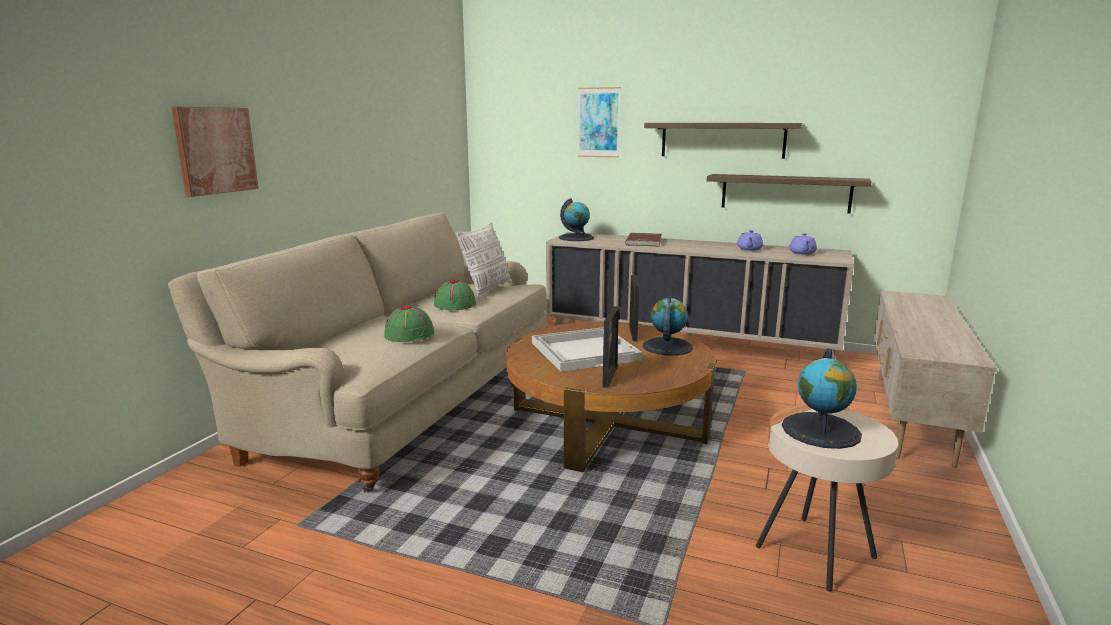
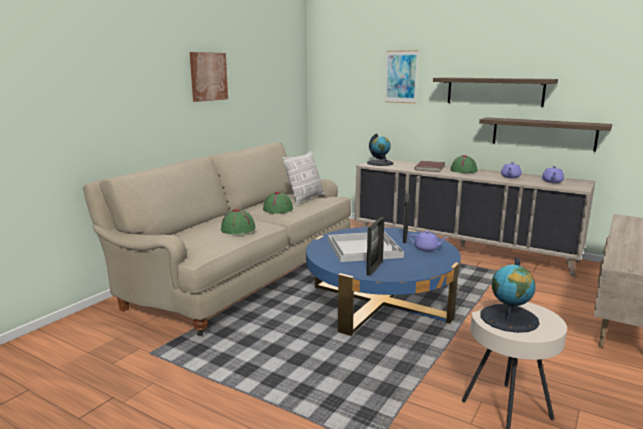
camera: 10 degrees right, 0 degrees up
(215, 150) = (118, 99): picture -> picture (208, 76)
(607, 423) = (380, 302): brown coffee table -> blue coffee table
(667, 346) = (427, 248): globe -> purple teapot
(688, 244) = (463, 171): none -> green hat

